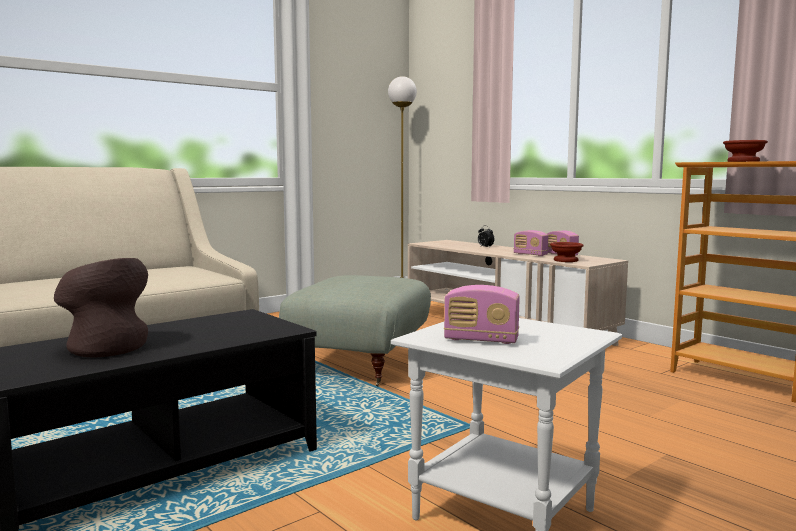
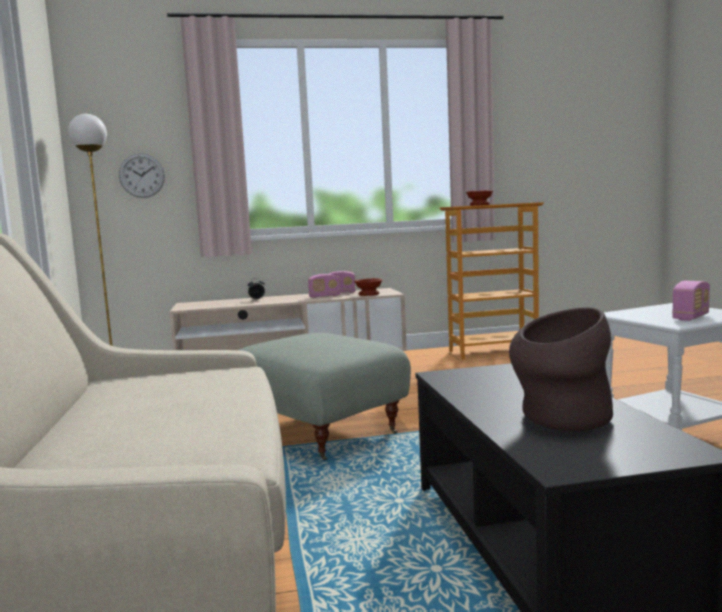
camera: 60 degrees left, 0 degrees up
(448, 125) = (142, 175): none -> wall clock

